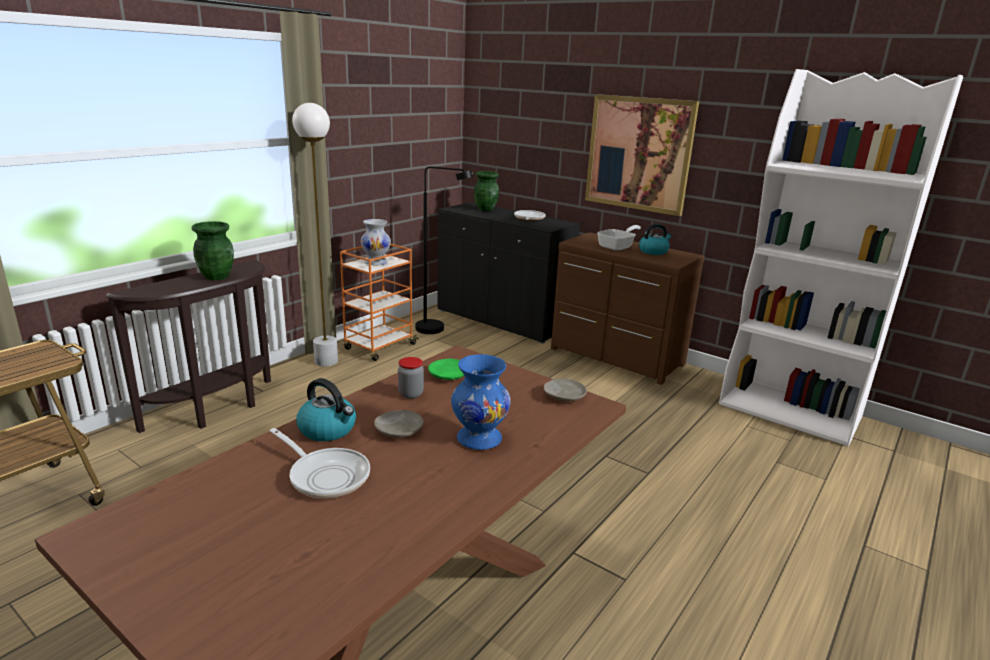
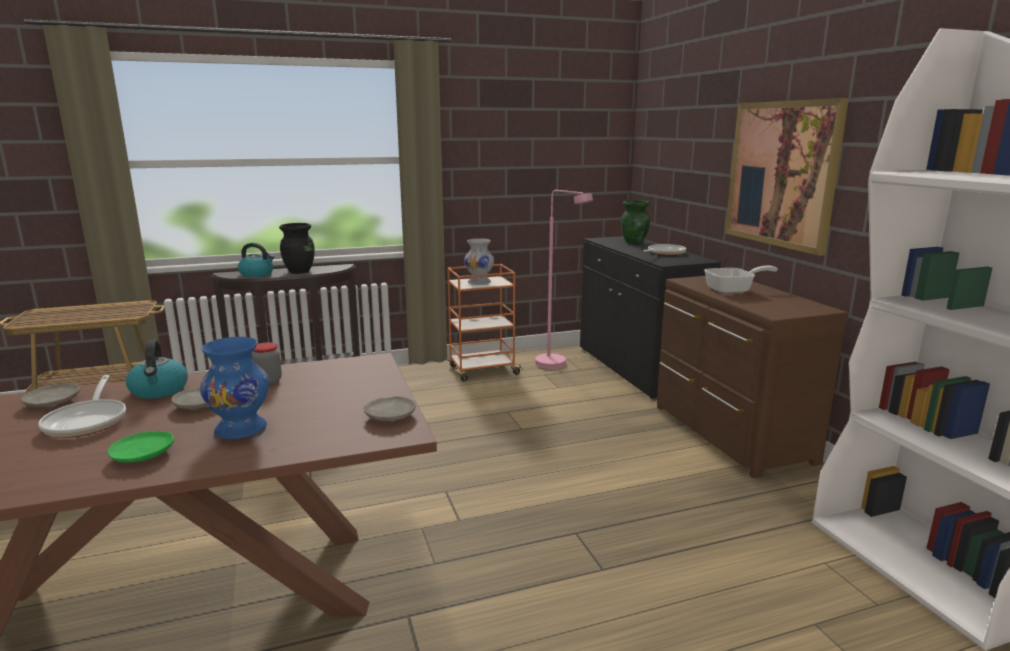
camera: 35 degrees right, 5 degrees down
(217, 276) = (300, 271): green vase -> black vase
(241, 473) = (52, 403): none -> beige plate
(326, 361) = (422, 373): white floor lamp -> none
(437, 329) = (557, 365): black floor lamp -> pink floor lamp
(448, 375) = (328, 374): green plate -> green plate (142, 455)
(653, 251) = (774, 300): kettle -> kettle (257, 274)

